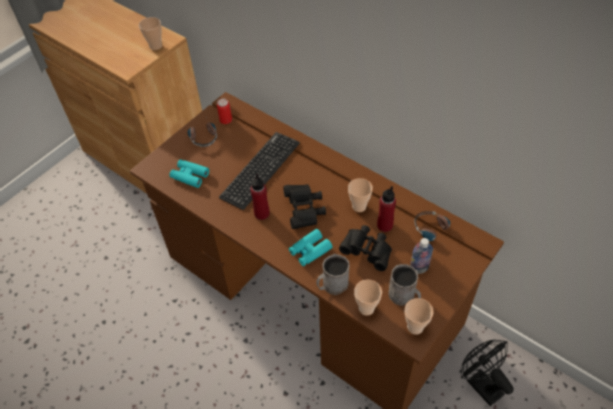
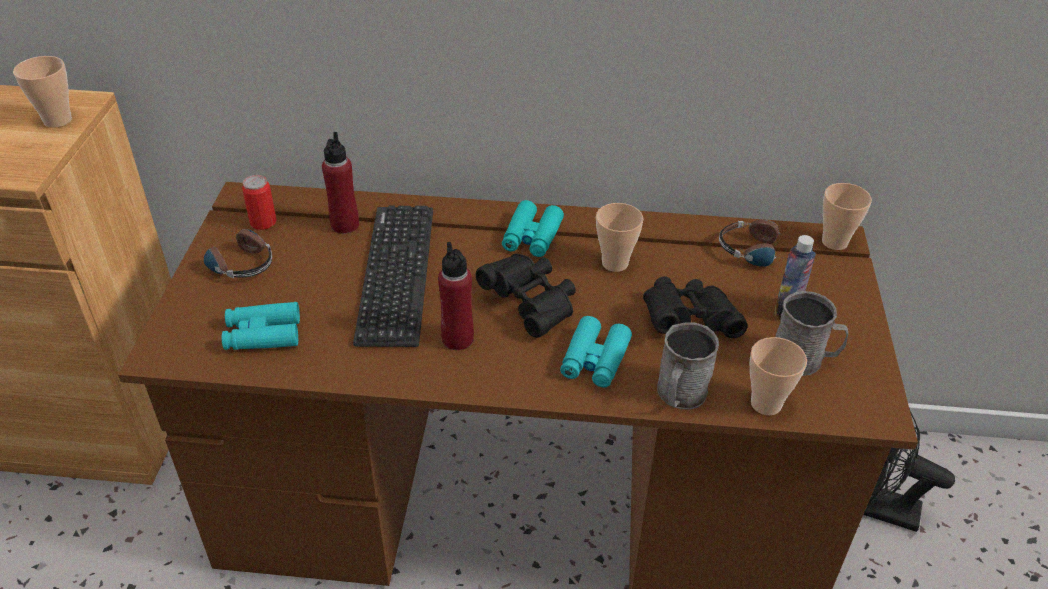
camera: 35 degrees left, 10 degrees down
(333, 176) = (532, 236): none -> turquoise binoculars
(384, 225) = (679, 273): red bottle -> red bottle (344, 225)
(415, 327) = (862, 395): cup -> cup (834, 242)

